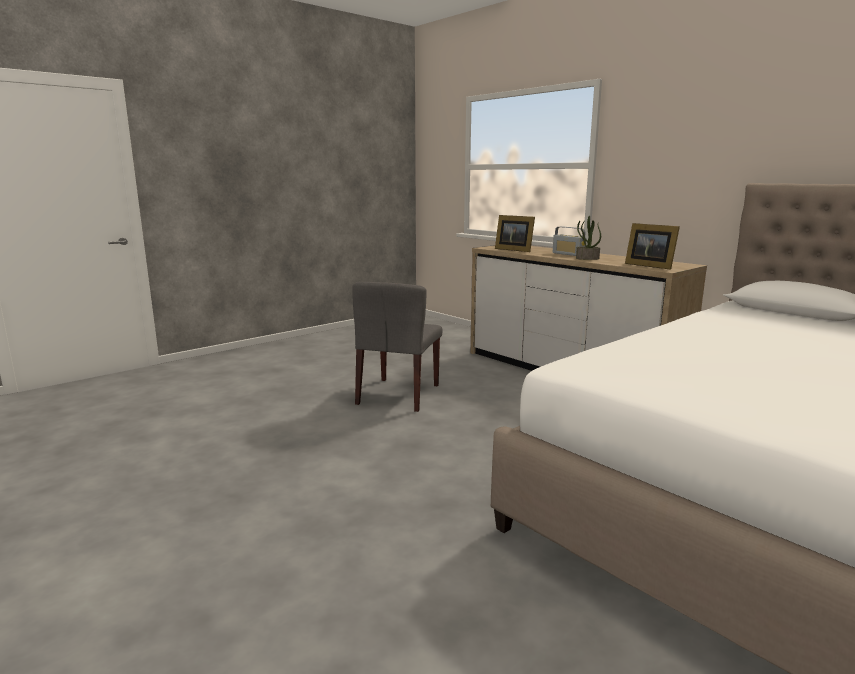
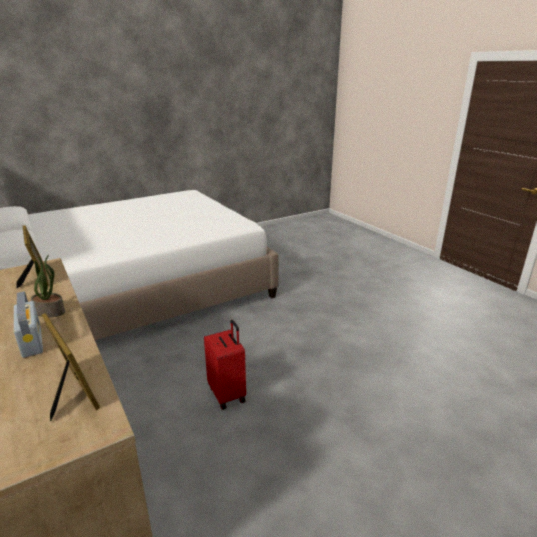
camera: 170 degrees left, 10 degrees up
(399, 394) = (314, 430): grey chair -> none
(488, 406) = (228, 394): none -> red suitcase

